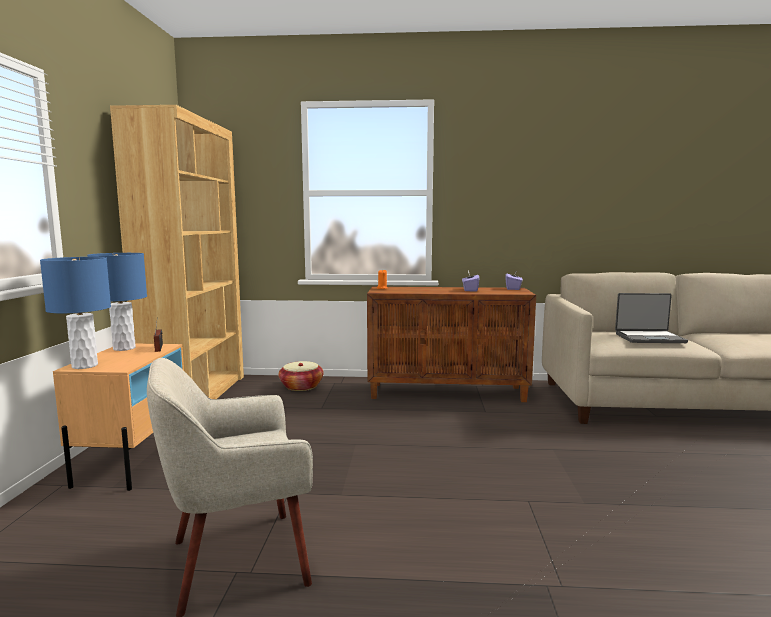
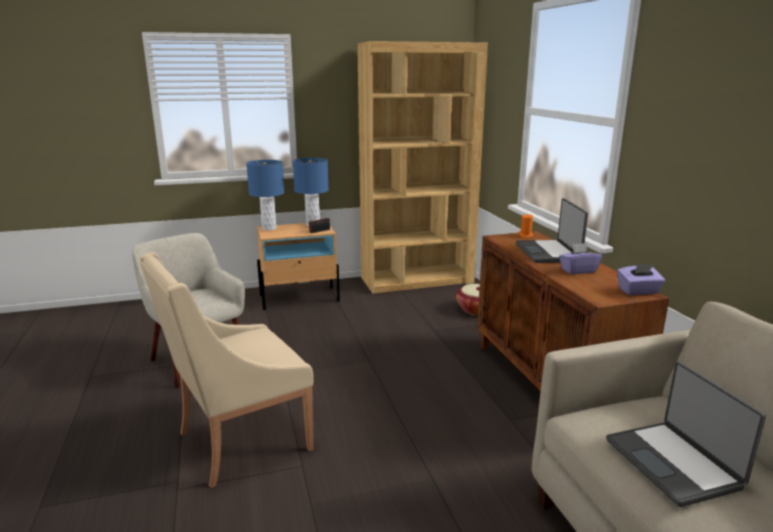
camera: 70 degrees right, 10 degrees up
(427, 289) = (548, 252): none -> laptop
(476, 534) = (239, 442): none -> beige armchair

